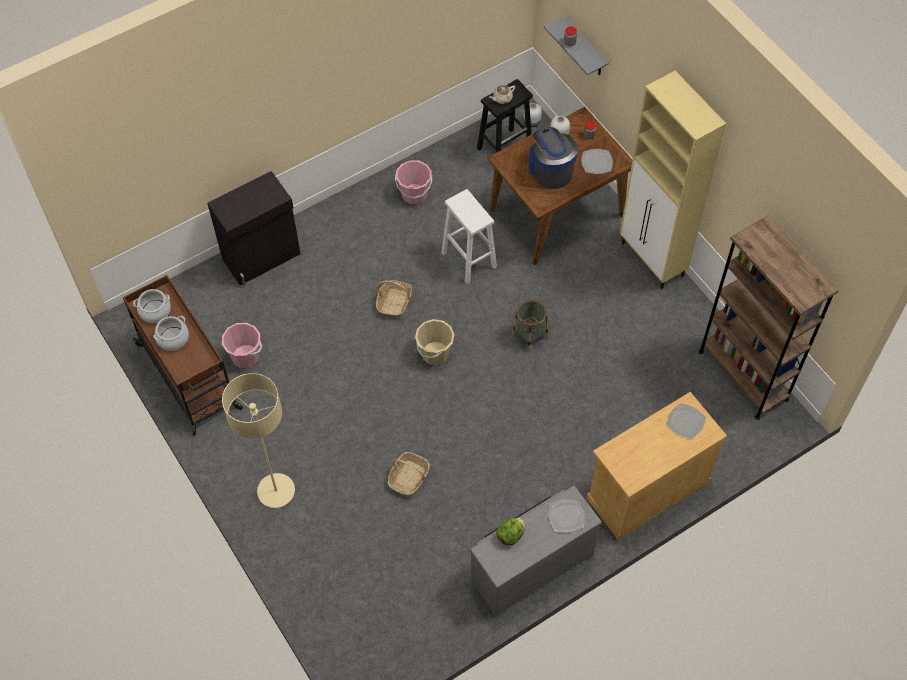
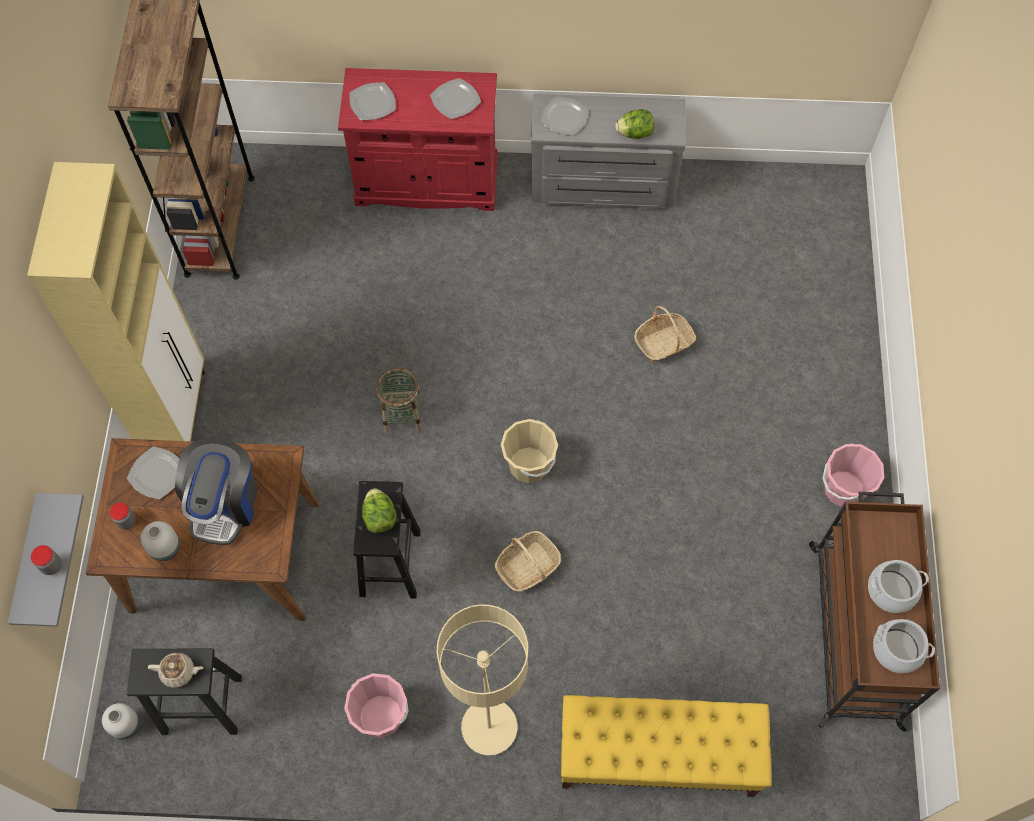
camera: 145 degrees left, 5 degrees up
(245, 356) = (765, 615): pink bucket -> pink bucket (843, 489)
(262, 257) = (656, 757): black cabinet -> yellow bench
(276, 491) = (823, 419): beige floor lamp -> beige floor lamp (489, 727)
(468, 211) = (379, 517): none -> lettuce
(468, 259) = (390, 565): white stool -> black stool
(637, 458) = (455, 100): none -> plate
(647, 489) = (426, 181): beige cabinet -> red cabinet

